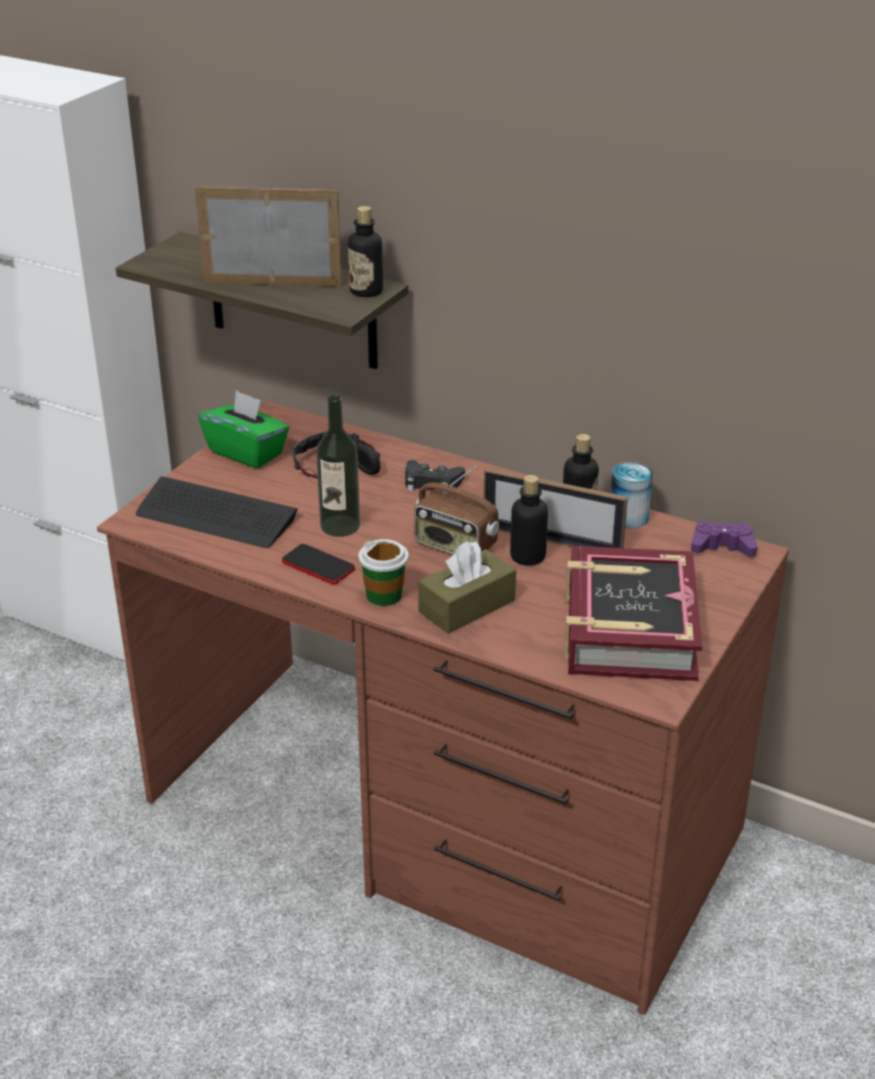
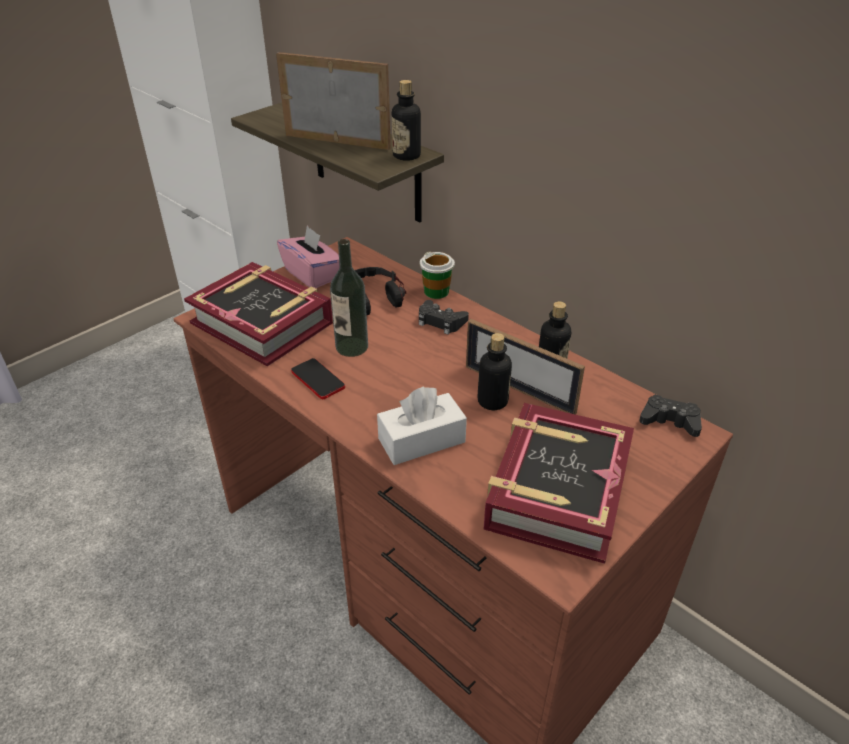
camera: 15 degrees right, 5 degrees up
(216, 515) = (262, 323): keyboard -> book
(247, 452) = (312, 275): green tissue box -> pink tissue box
(384, 595) = (357, 417): cup -> cup (436, 292)
(454, 546) = (435, 381): radio -> none
(467, 606) = (421, 440): brown tissue box -> white tissue box
(628, 517) = (593, 378): can -> none
(722, 546) = (669, 421): purple game controller -> black game controller

